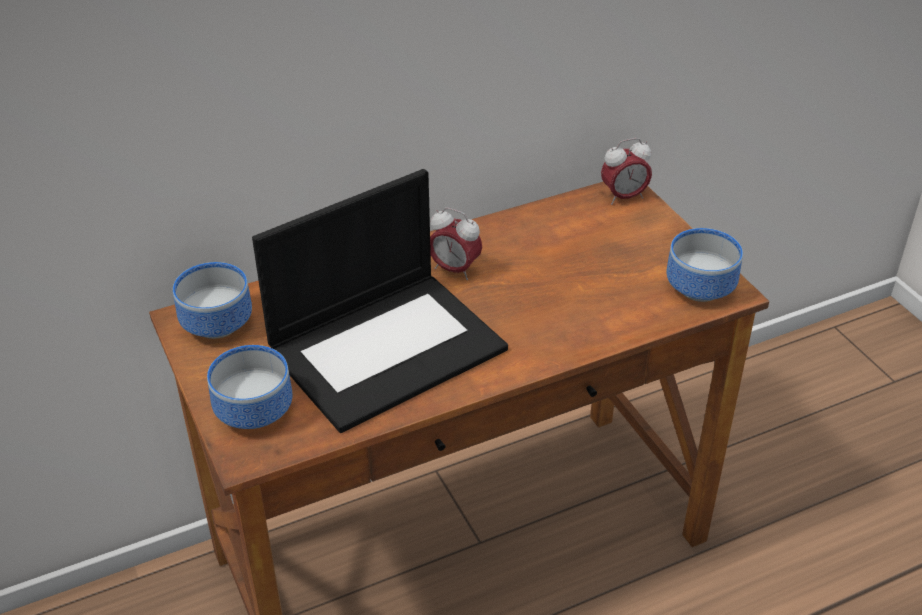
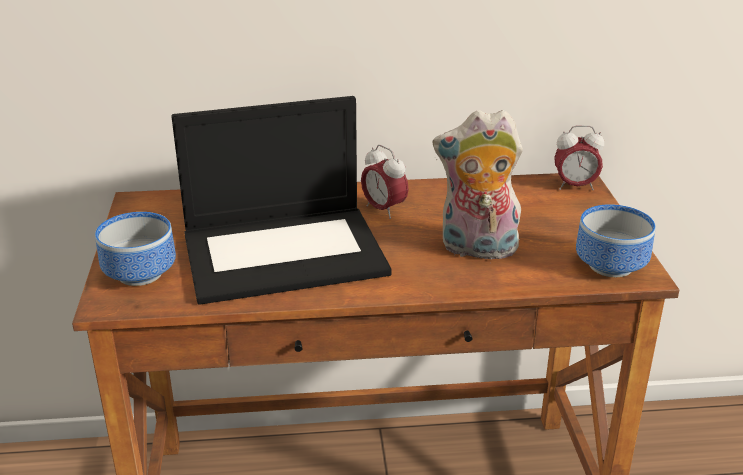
camera: 20 degrees right, 10 degrees down
(216, 326) = (158, 211): bowl -> none
(571, 299) = (476, 250): none -> plush toy

